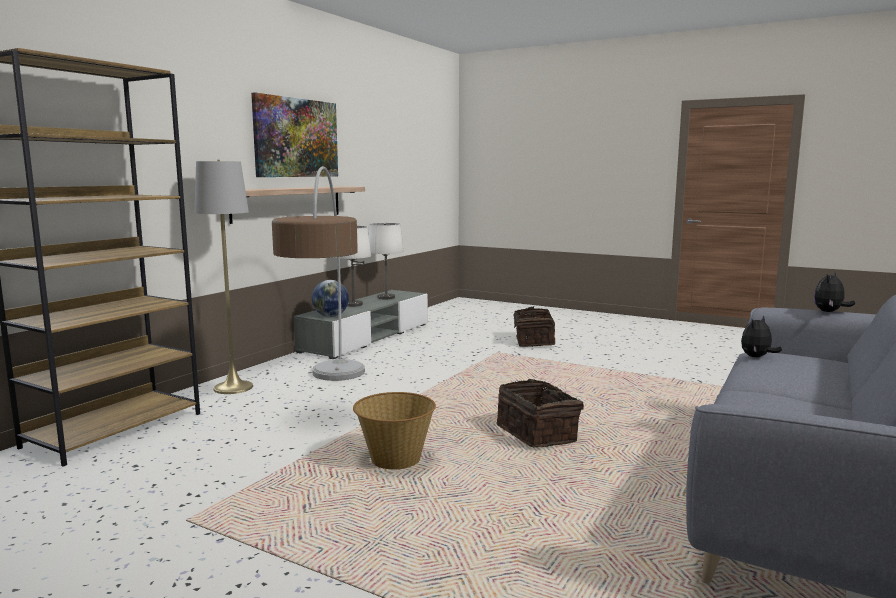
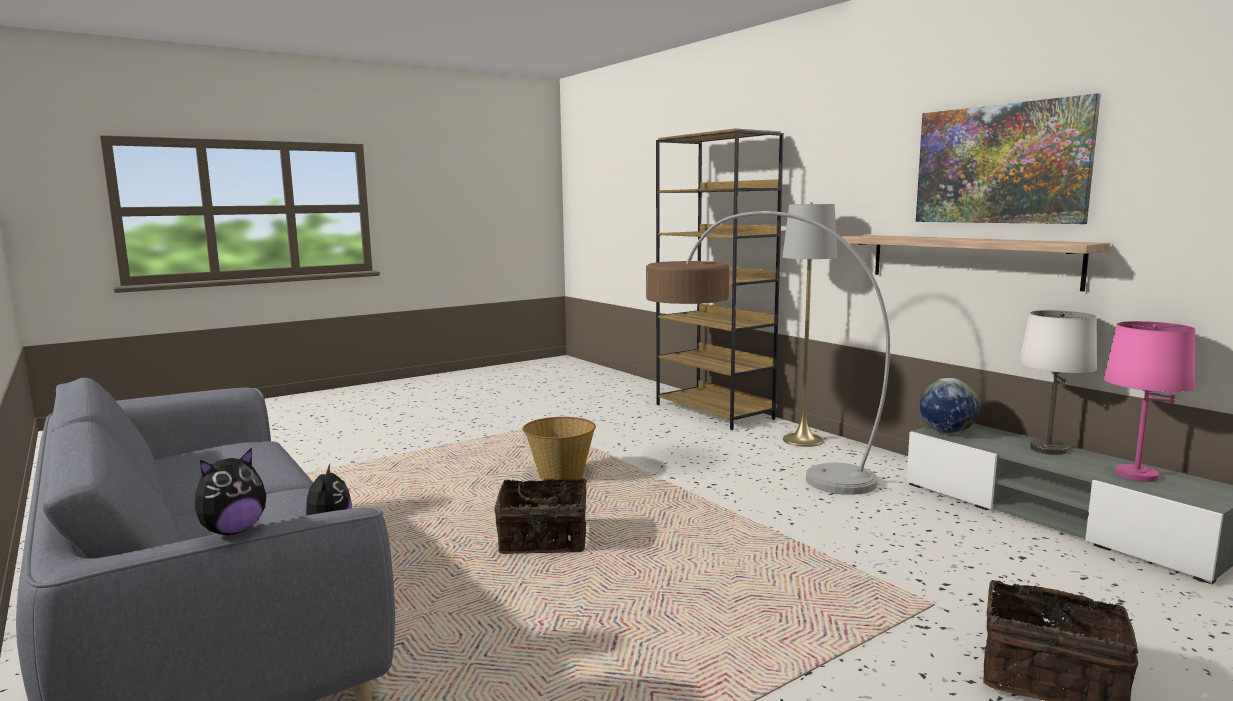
camera: 115 degrees right, 0 degrees up
(386, 297) = (1136, 475): white table lamp -> pink table lamp
(829, 312) = (233, 531): plush toy -> plush toy turned 60 degrees clockwise

